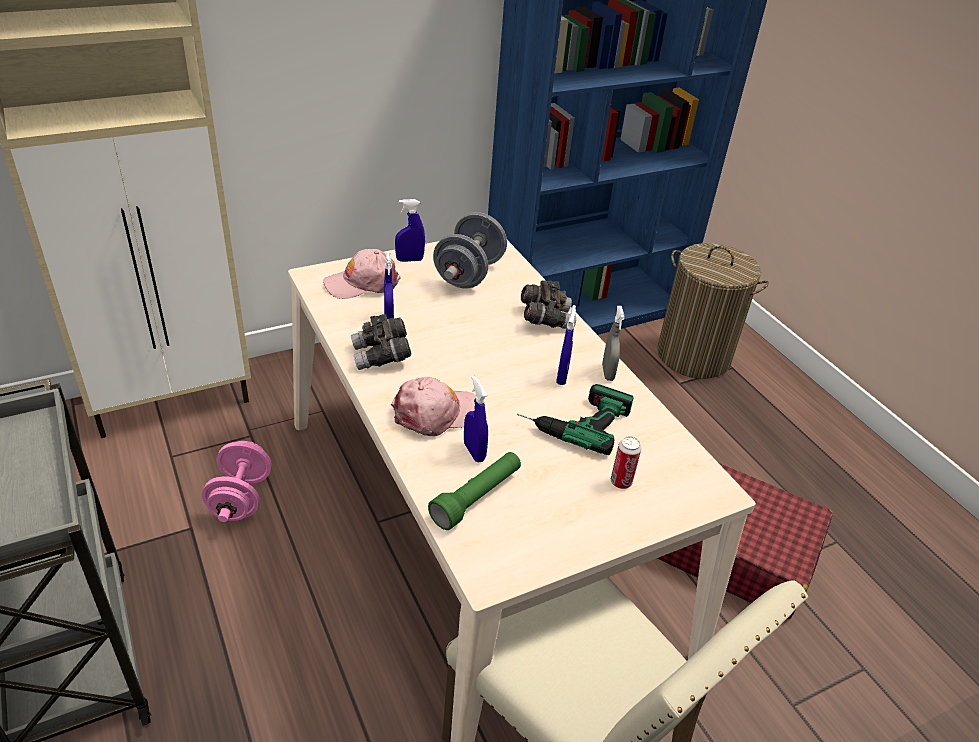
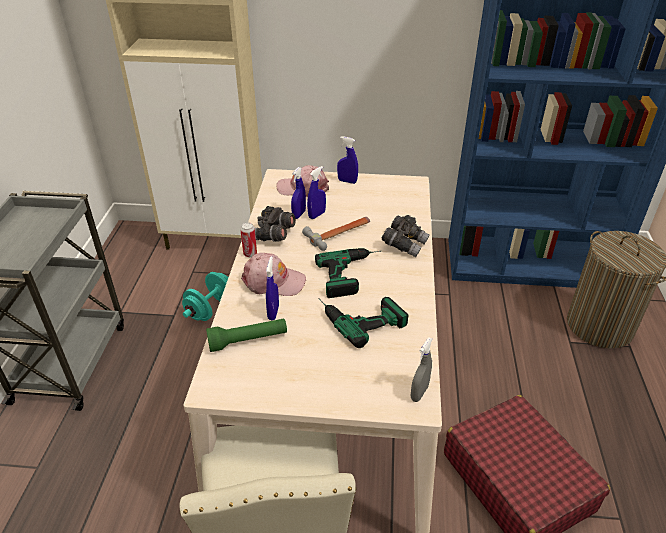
camera: 35 degrees right, 0 degrees up
(241, 498) = (210, 309): pink dumbbell -> turquoise dumbbell
(461, 328) = (340, 233): none -> hammer
(469, 274) = (378, 200): grey dumbbell -> none
(522, 372) = (354, 274): none -> power drill
(562, 376) = (378, 286): blue spray bottle -> blue spray bottle (317, 215)
(608, 373) = (415, 294): grey spray bottle -> grey spray bottle (419, 393)
(621, 482) = (351, 369): can -> can (250, 254)

